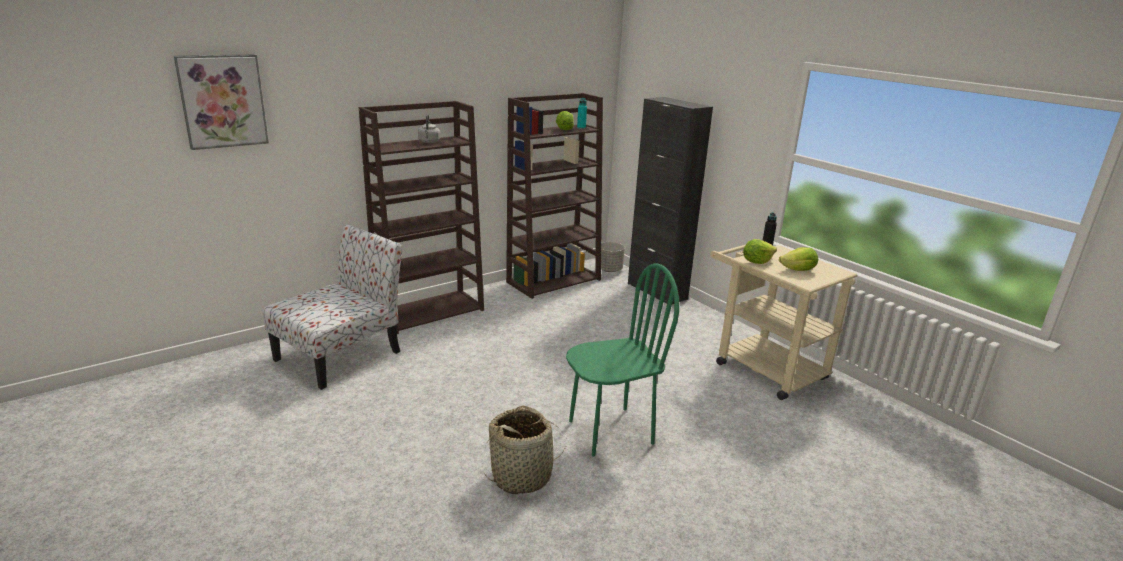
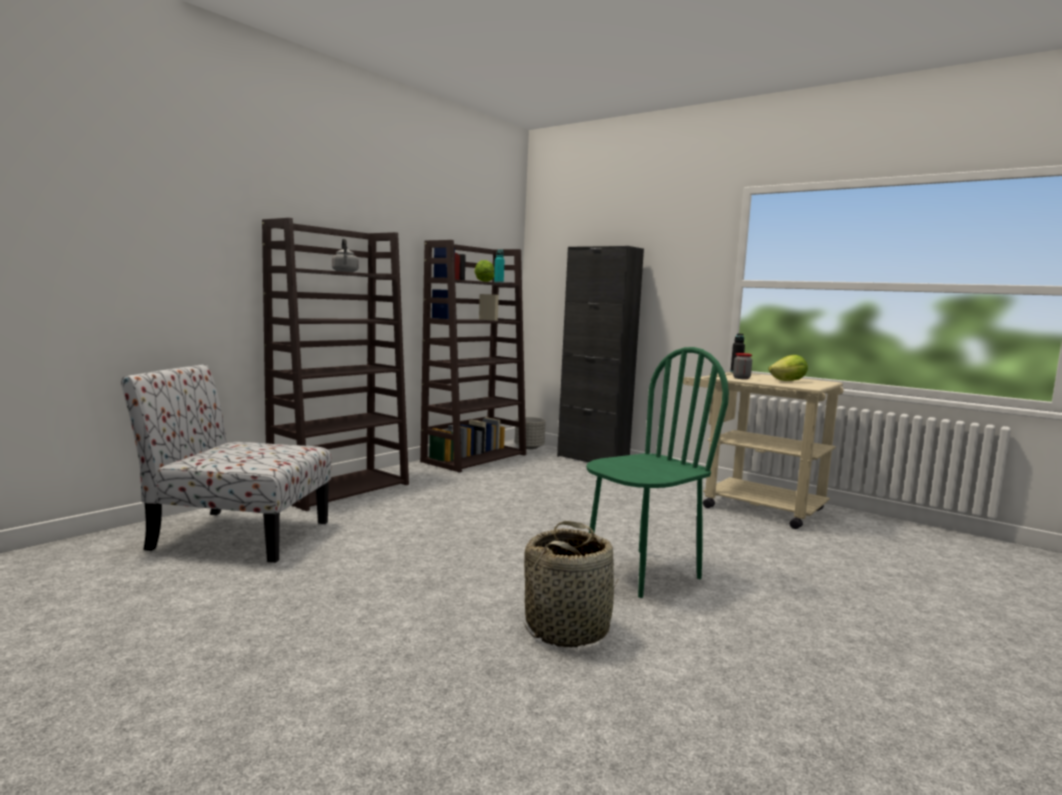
camera: 15 degrees left, 15 degrees down
(223, 101) = (85, 178): picture -> none
(341, 355) = (237, 535): chair -> chair turned 105 degrees counterclockwise
(756, 262) = (741, 378): lettuce -> jar

